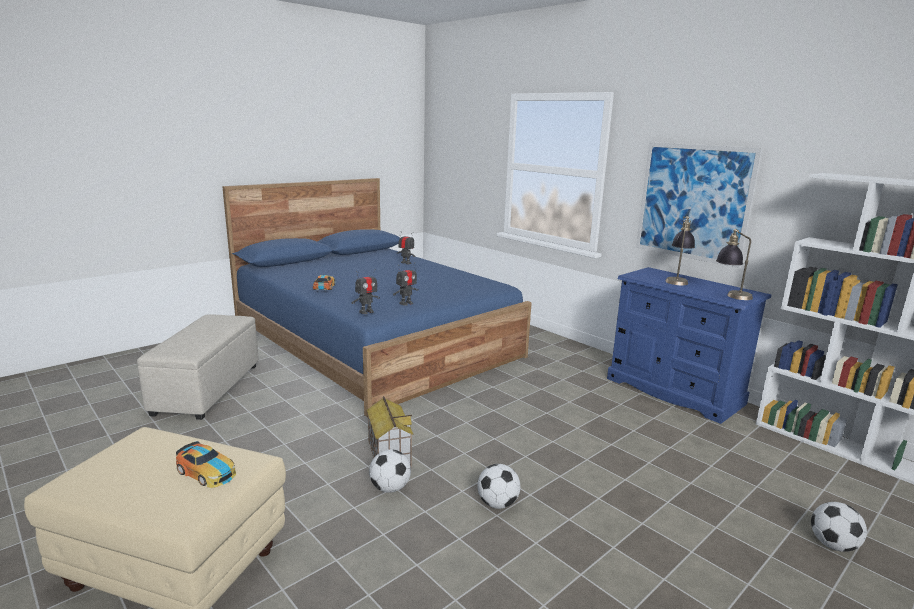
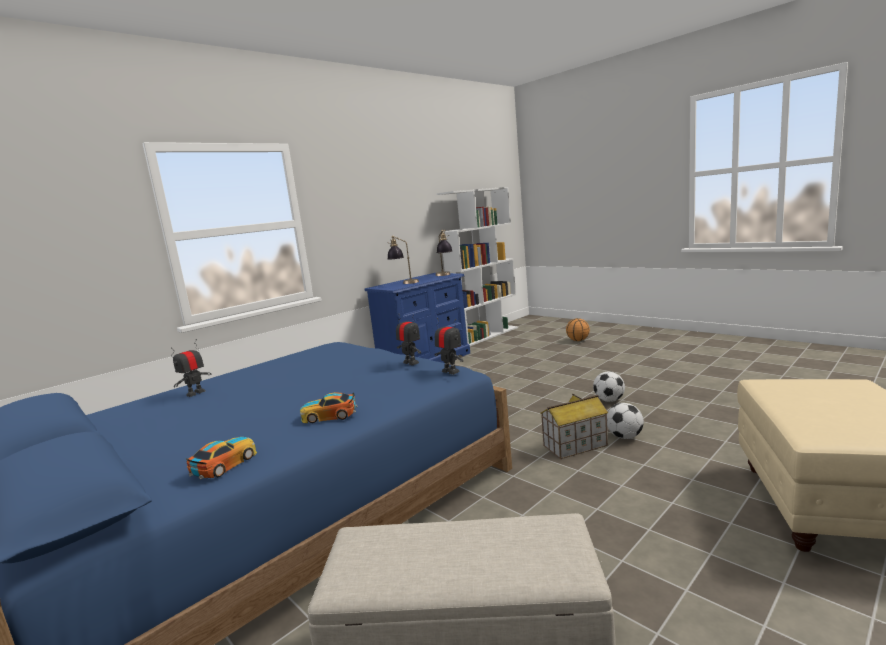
camera: 90 degrees left, 5 degrees down
(207, 472) = (806, 389): toy car -> toy car (225, 464)
(693, 202) = (376, 228): picture -> none
(833, 545) = (578, 340): football -> basketball

